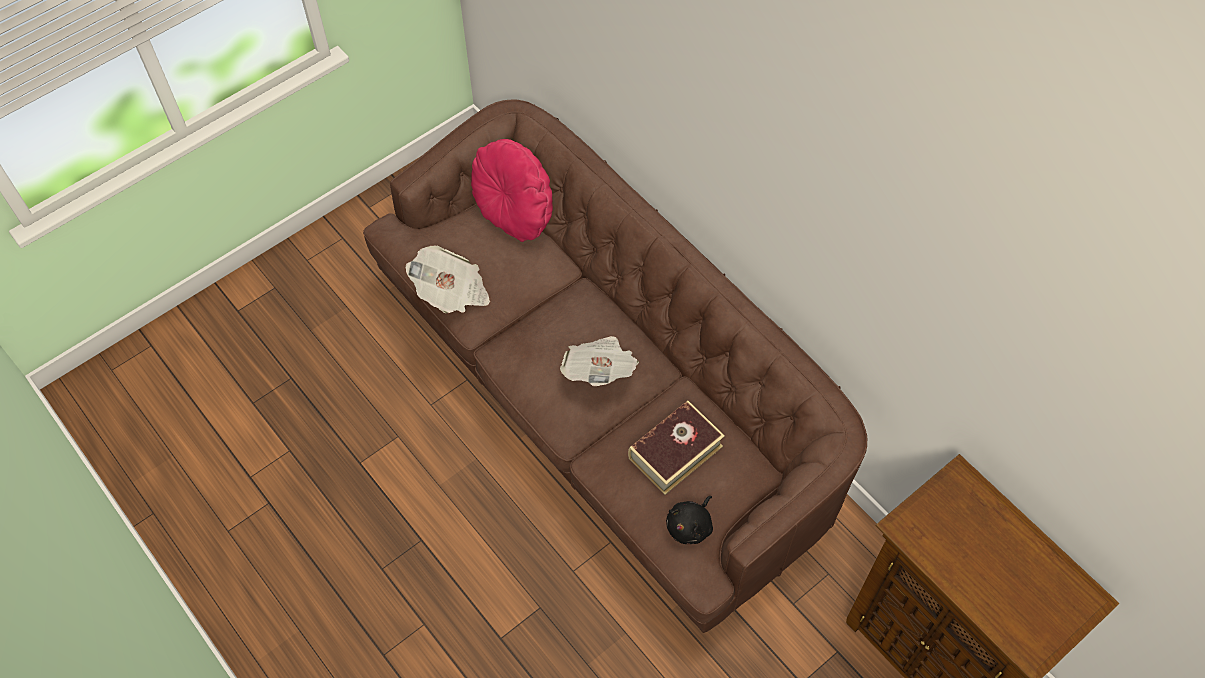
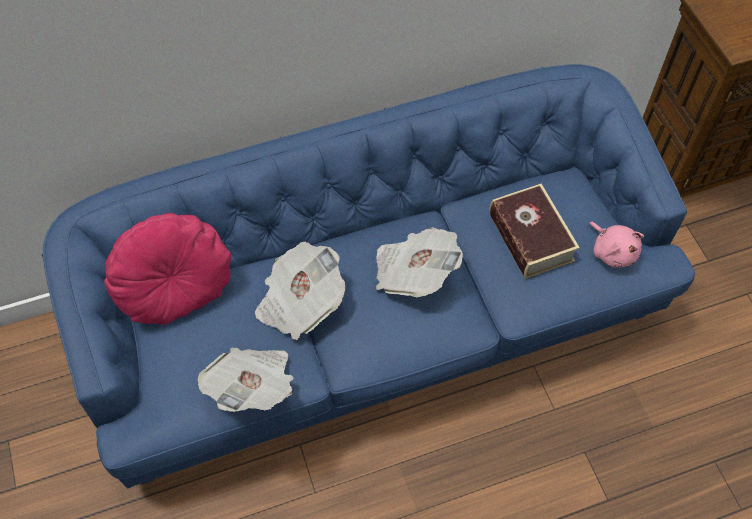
camera: 70 degrees left, 0 degrees up
(539, 298) = (300, 302): none -> newspaper
(603, 399) = (376, 321): brown sofa -> blue sofa
(690, 526) = (613, 251): black plush toy -> pink plush toy

